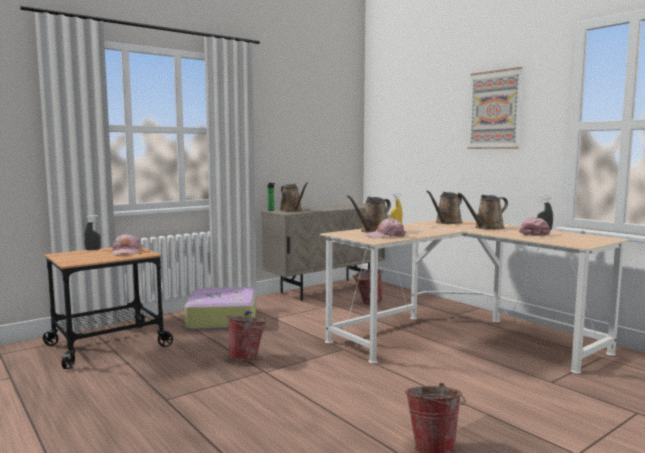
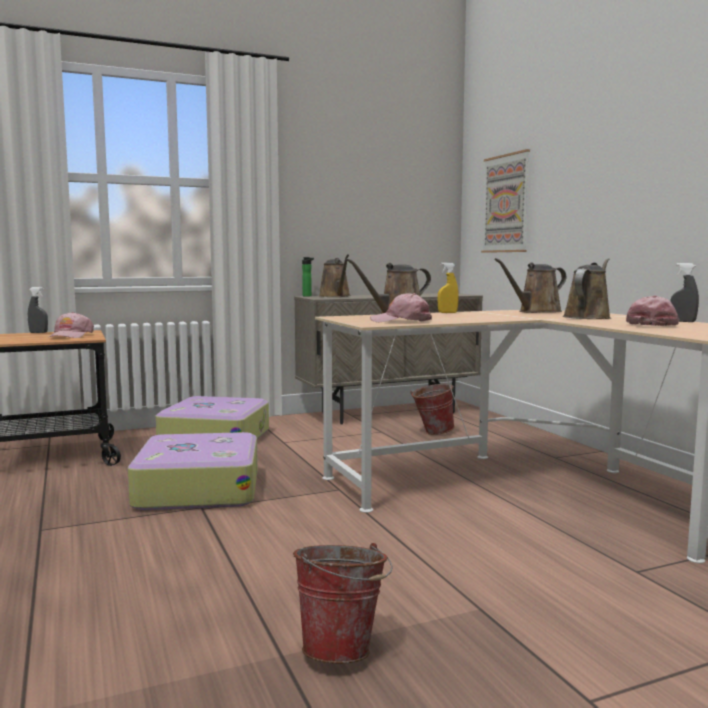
camera: 15 degrees right, 0 degrees up
(248, 358) = (197, 489): bucket -> suitcase
(486, 228) = (588, 317): brown watering can -> brown watering can turned 135 degrees clockwise
(494, 110) = (627, 134): picture -> picture (506, 204)

